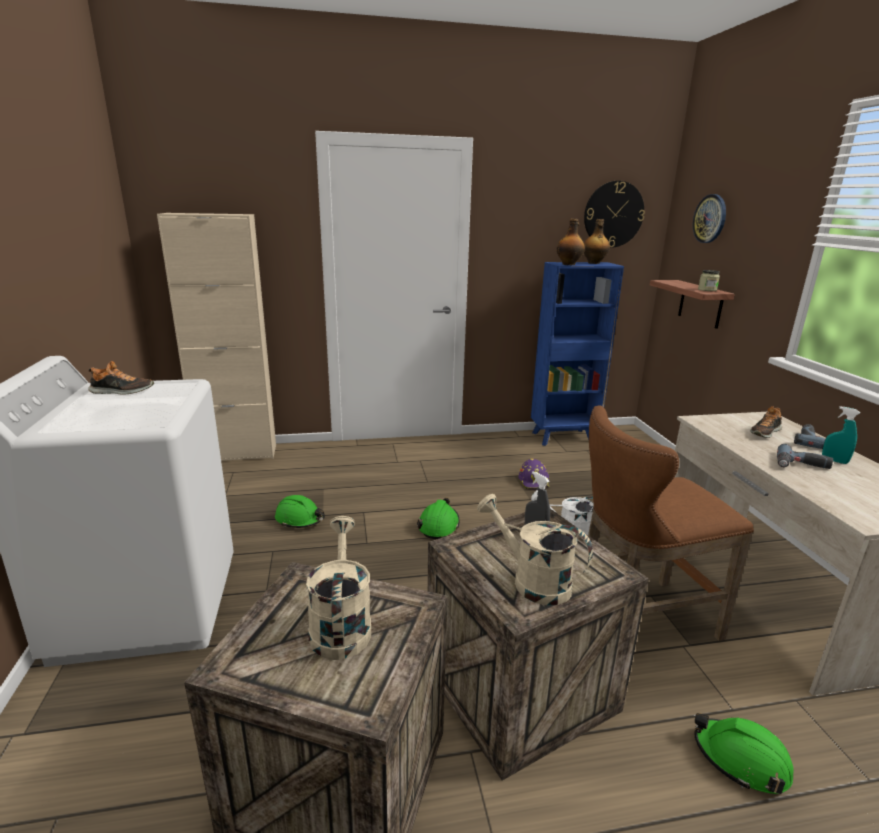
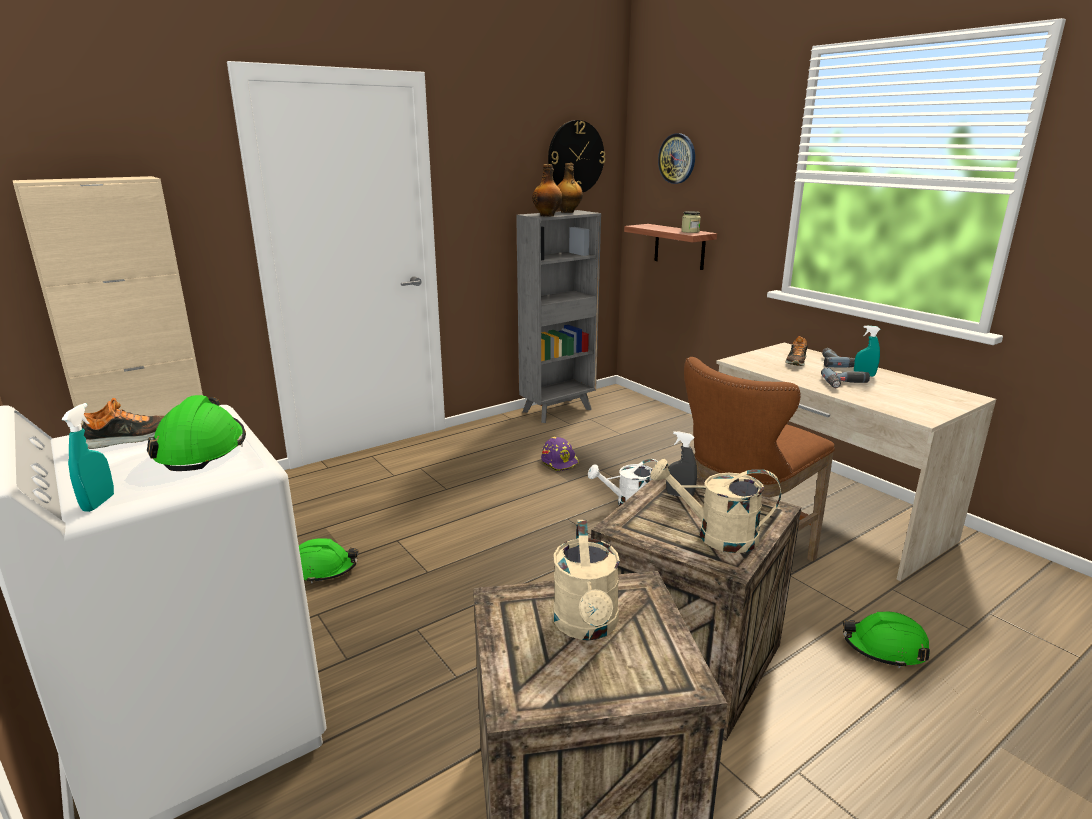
camera: 25 degrees left, 0 degrees up
(48, 429) = (98, 503): none -> turquoise spray bottle
(340, 624) = (587, 626): beige watering can -> beige watering can turned 150 degrees counterclockwise
(438, 525) = (494, 532): green hard hat -> green hard hat (201, 449)
(564, 437) = (558, 410): blue bookcase -> grey bookcase

